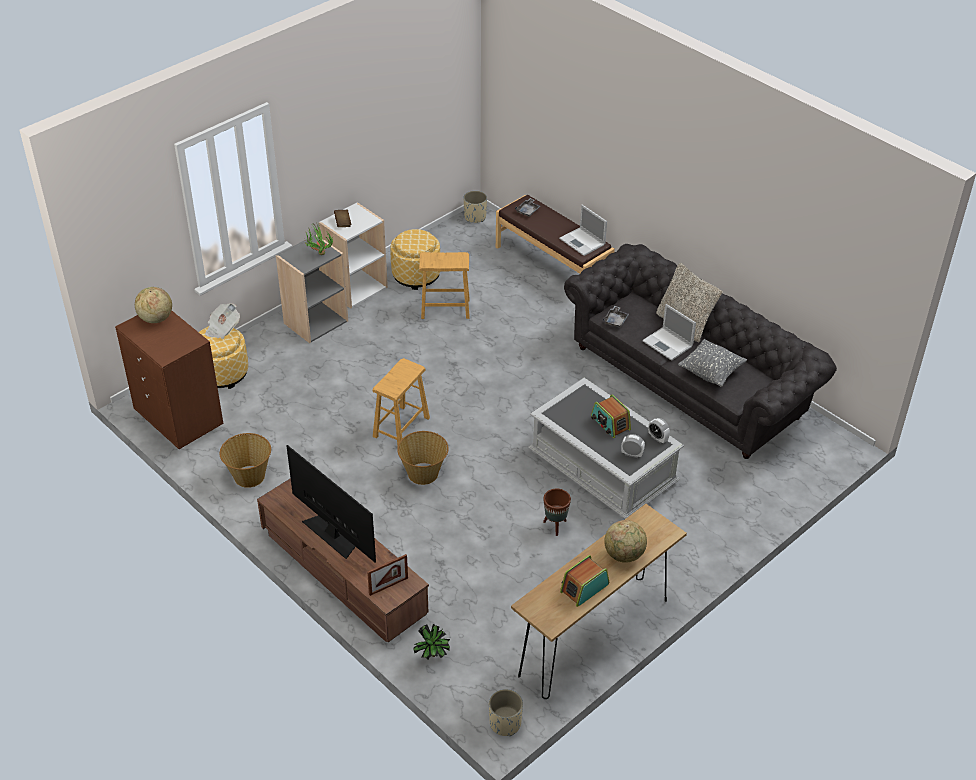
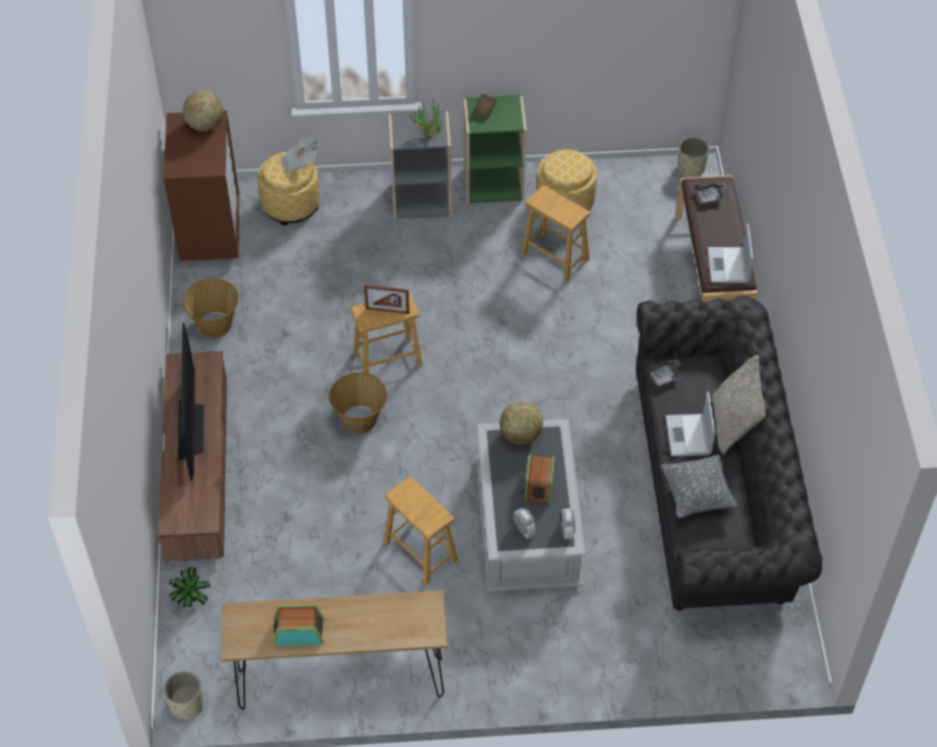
camera: 40 degrees right, 10 degrees up
(356, 288) = (494, 183): white bookcase -> green bookcase
(388, 586) = (185, 511): picture frame -> picture frame (387, 310)
(555, 526) = (420, 552): brown planter -> brown stool
(624, 555) = (367, 626): globe -> globe (520, 435)

